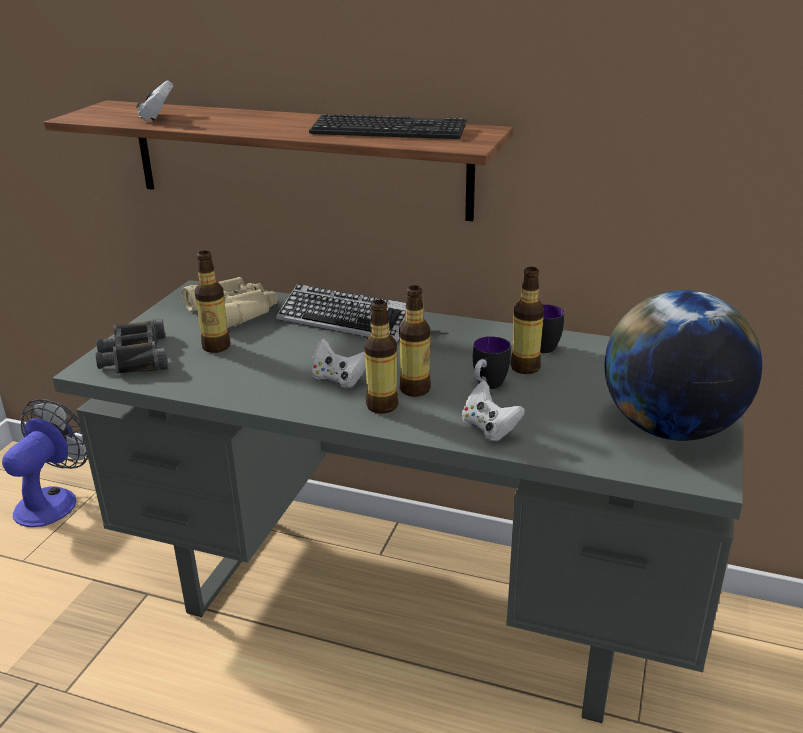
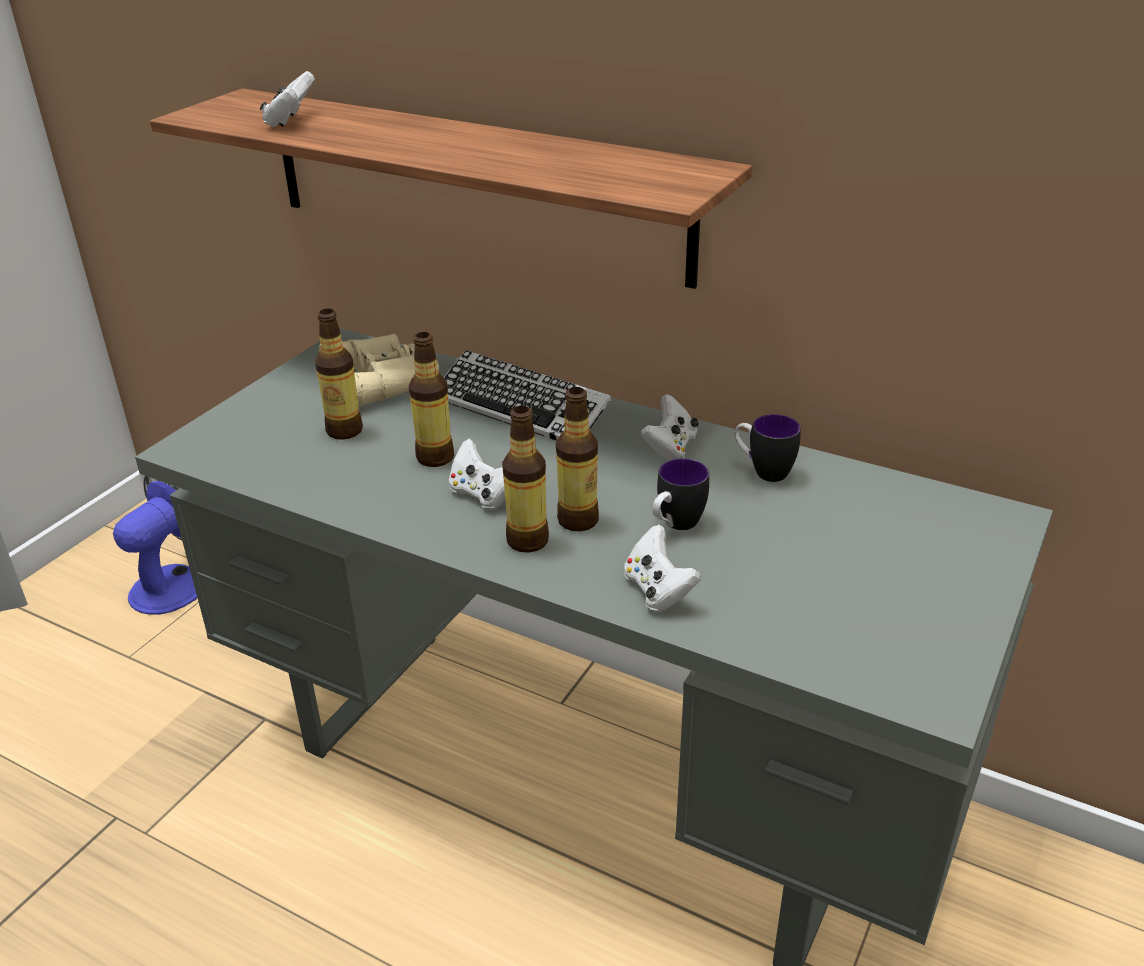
camera: 10 degrees right, 5 degrees up
(134, 356) = (240, 436): black binoculars -> none
(388, 131) = (576, 163): keyboard -> none
(466, 338) = (670, 448): none -> white game controller
(525, 367) = (736, 502): bottle -> bottle (435, 458)
(670, 428) = (908, 618): globe -> none

